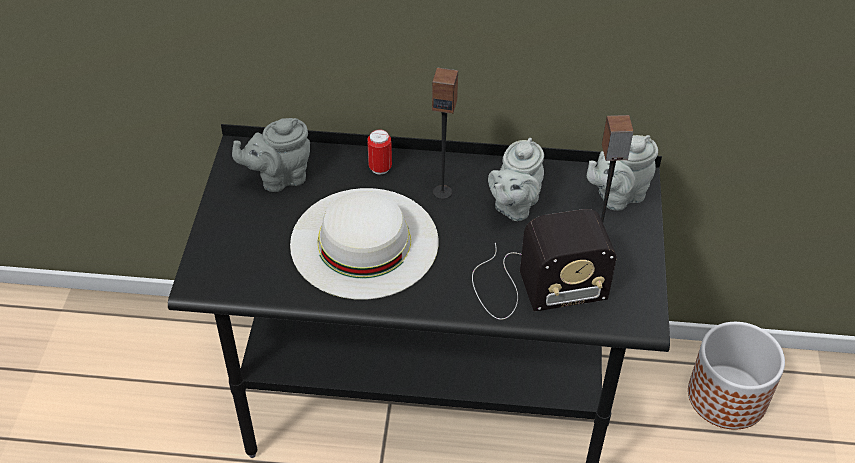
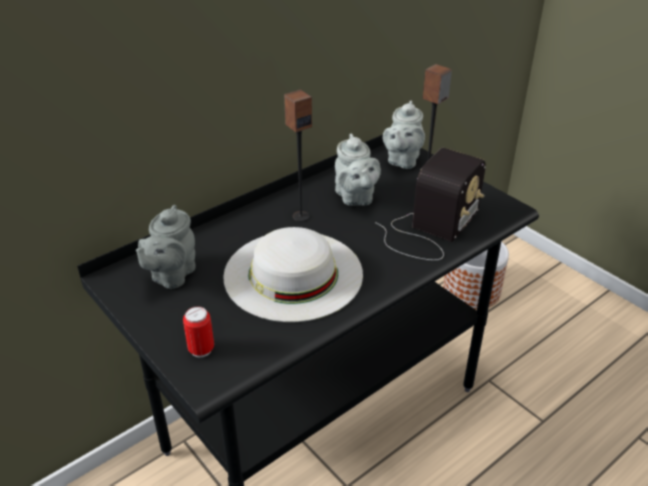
camera: 45 degrees left, 10 degrees down
(380, 168) = (238, 227): can -> can (201, 349)

